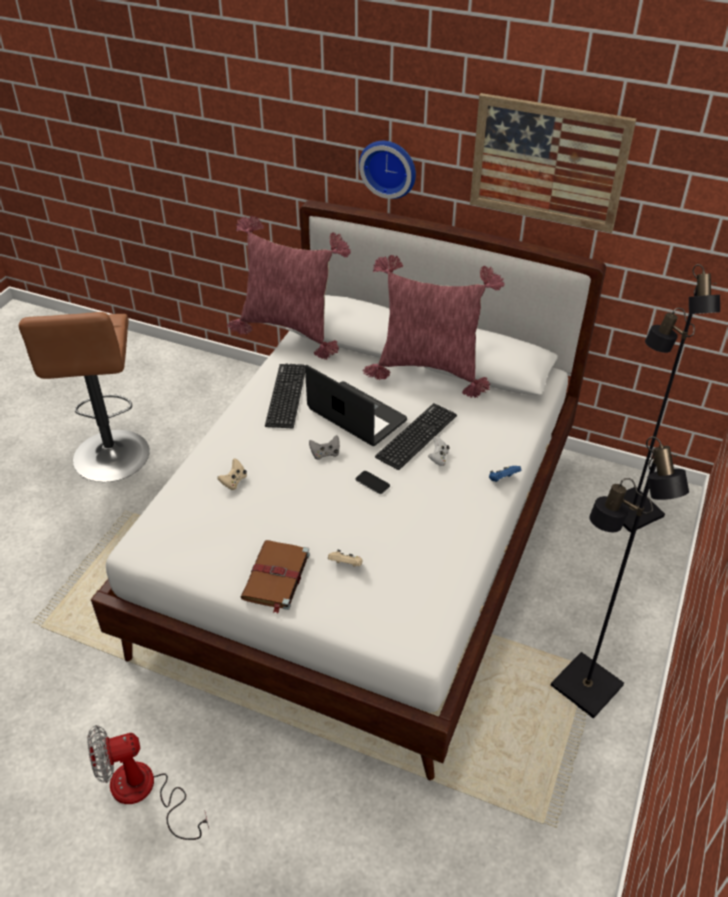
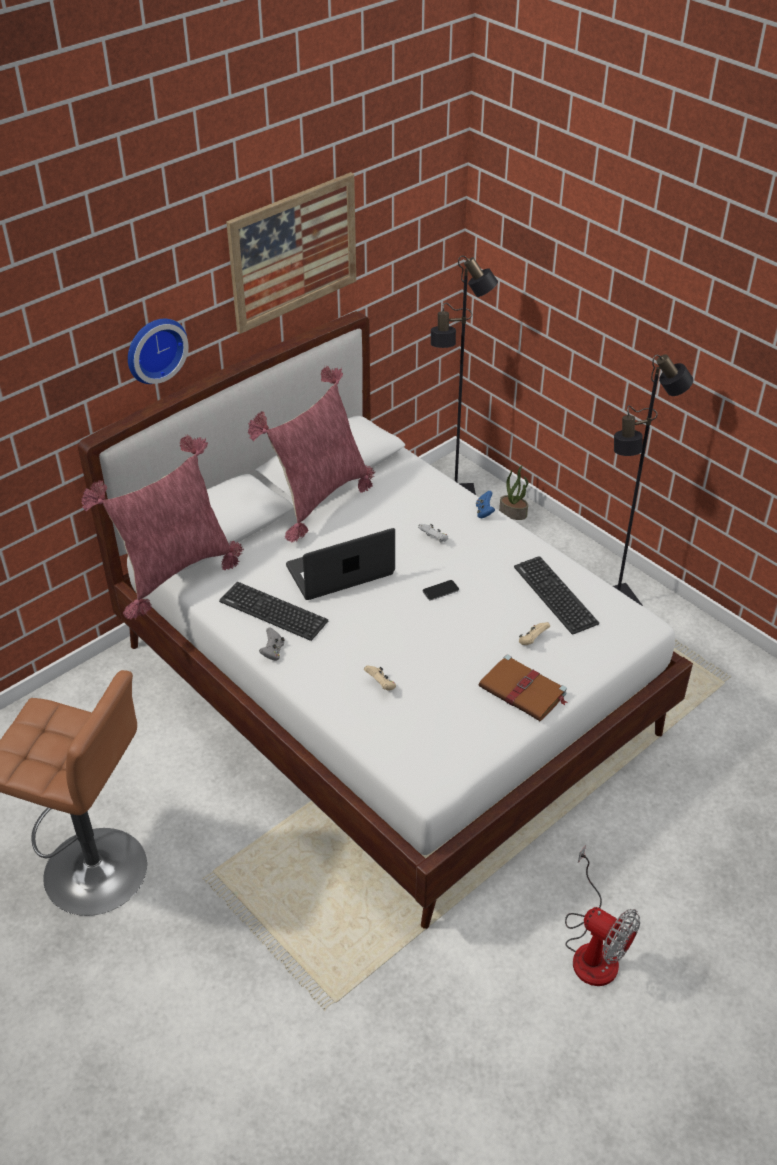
camera: 65 degrees left, 0 degrees up
(144, 792) = (593, 948): fan -> fan turned 60 degrees counterclockwise
(325, 454) = (381, 609): grey game controller -> grey game controller (273, 652)
(416, 436) = (396, 542): keyboard -> keyboard (555, 595)
(653, 559) = (513, 513): none -> potted plant

